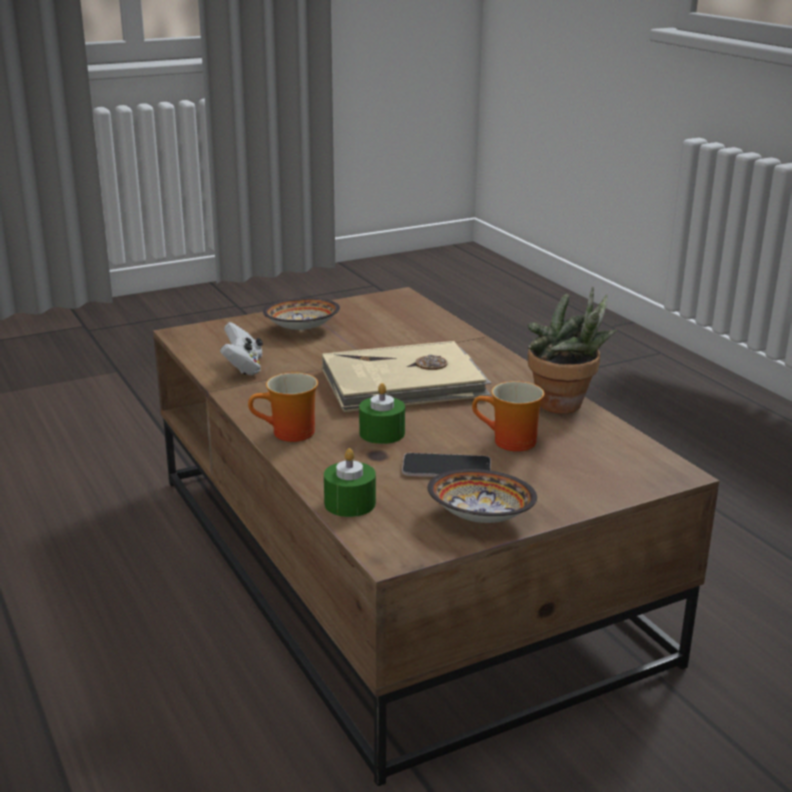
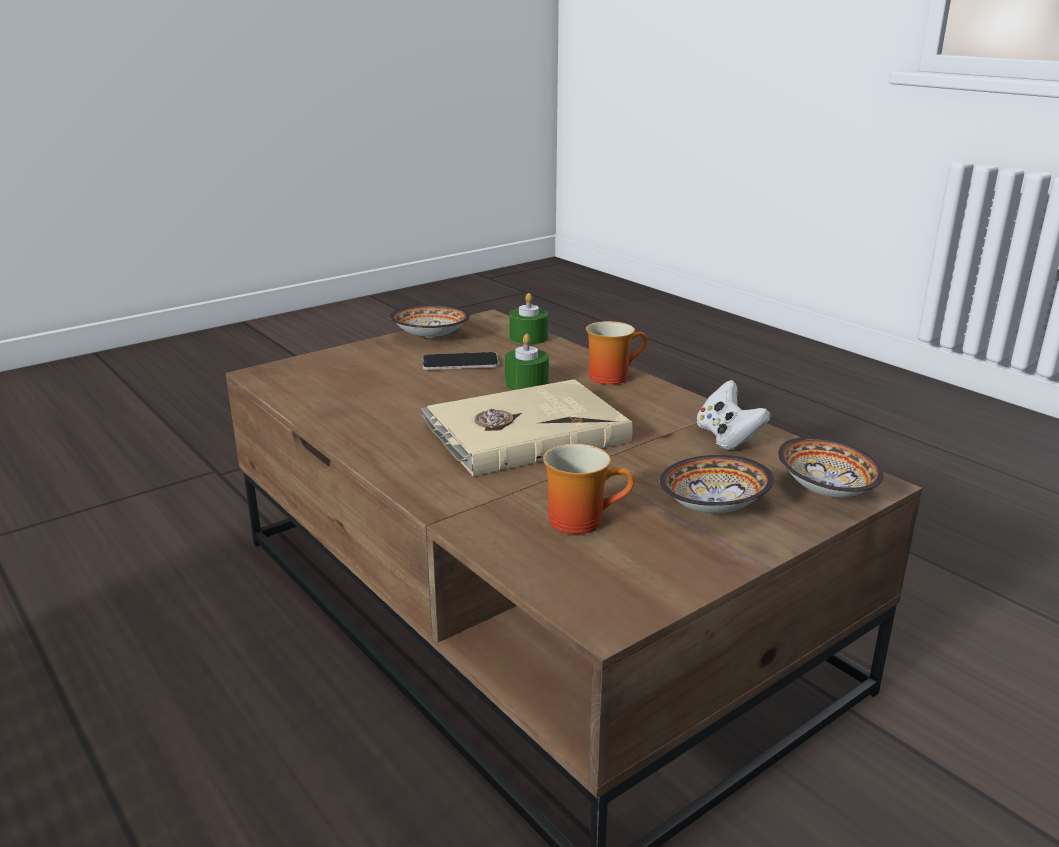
camera: 170 degrees right, 0 degrees up
(221, 331) = (824, 492): none -> bowl
(509, 443) = (404, 384): mug -> mug (581, 519)
(565, 407) = (339, 422): potted plant -> none

